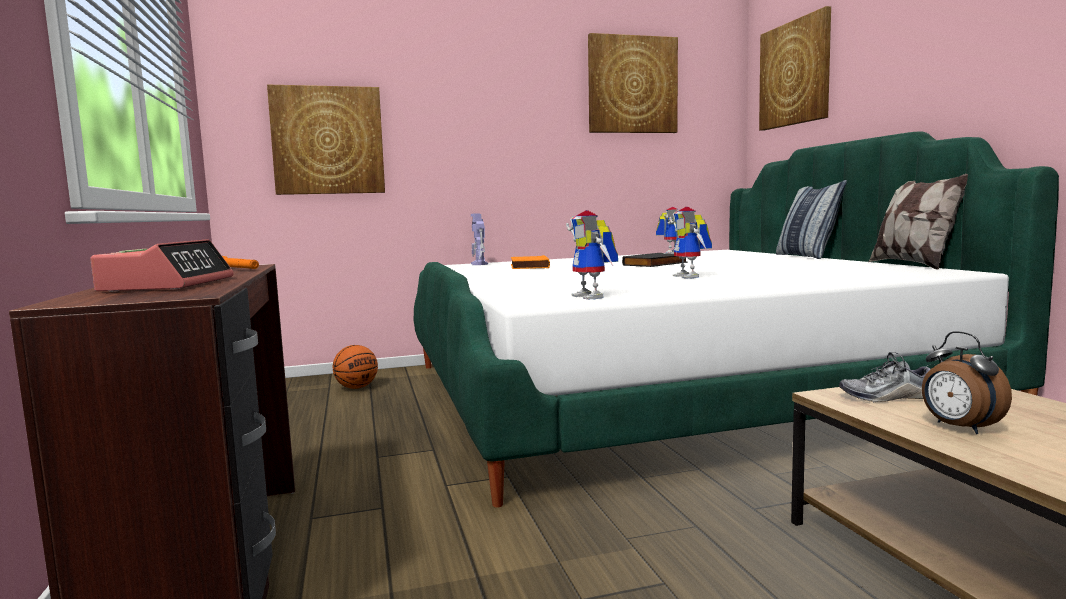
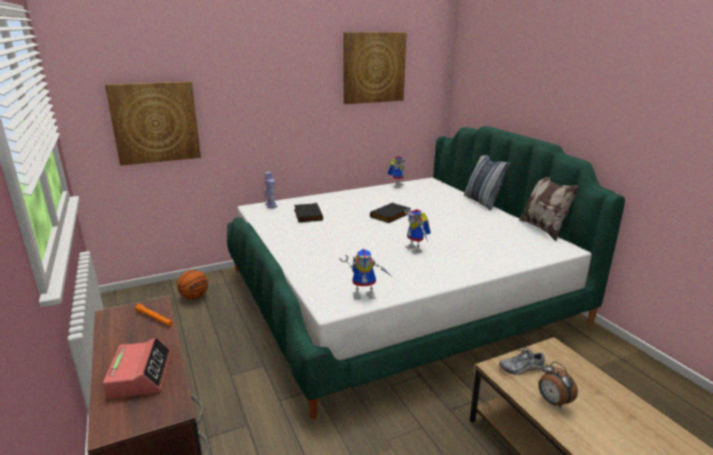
camera: 10 degrees left, 15 degrees up
(528, 266) = (307, 215): orange book -> black book
(594, 297) = (365, 294): toy robot -> toy robot turned 60 degrees counterclockwise
(795, 73) = (484, 70): picture -> none

